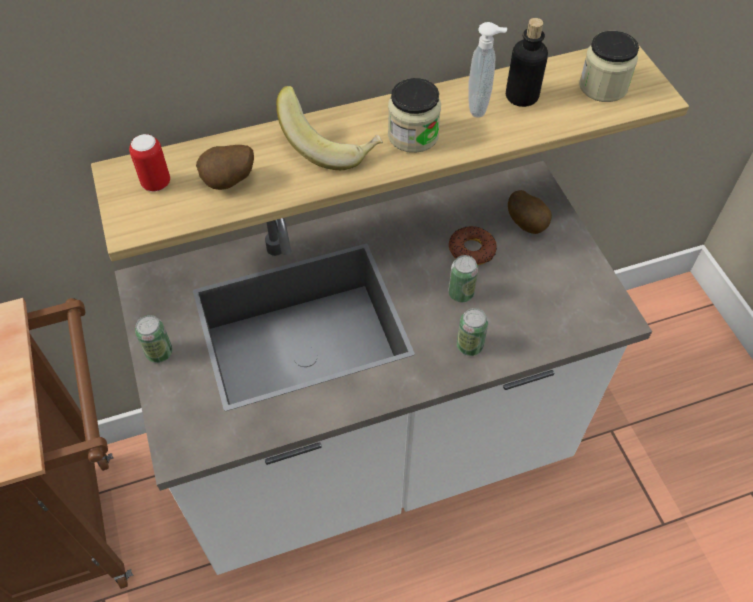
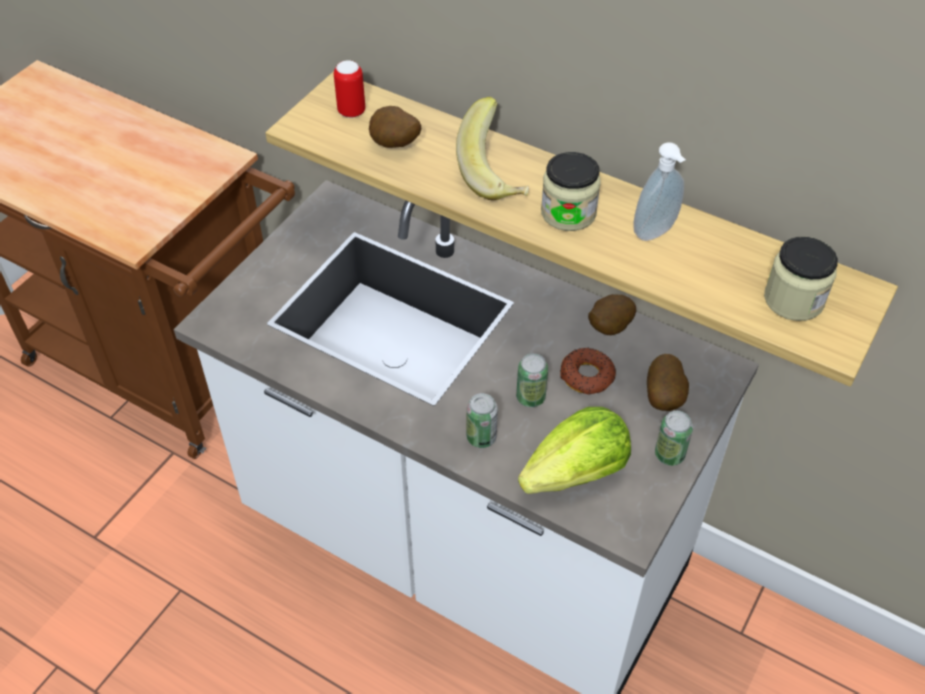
camera: 50 degrees right, 5 degrees down
(159, 352) = (280, 253): can -> can (669, 454)
(442, 210) = (608, 328): none -> potato
(521, 96) = (705, 252): bottle -> none
(547, 313) = (576, 473): none -> lettuce

